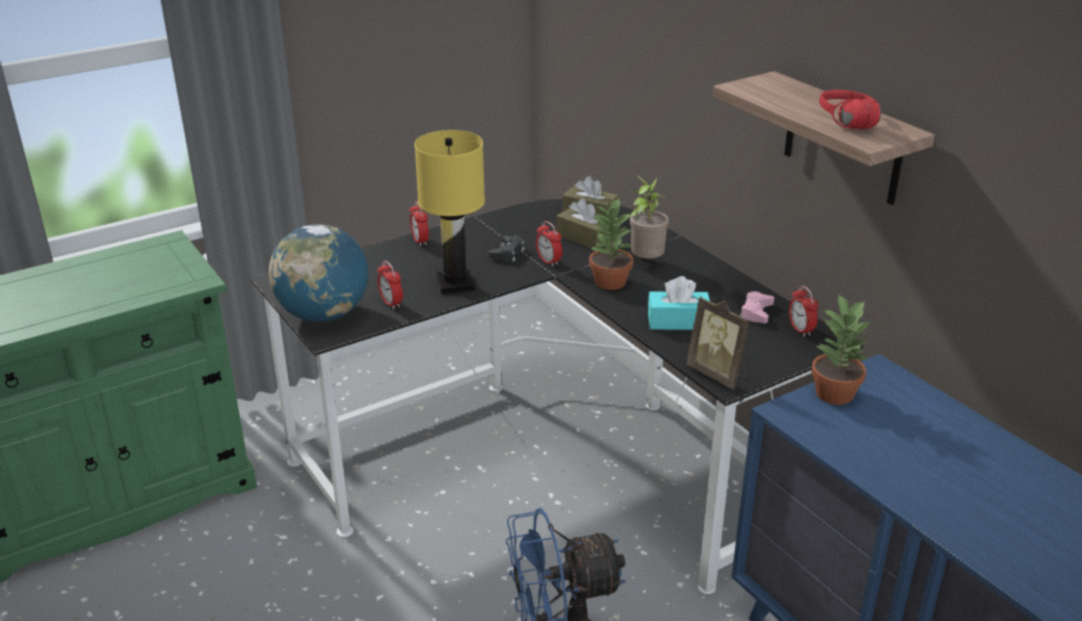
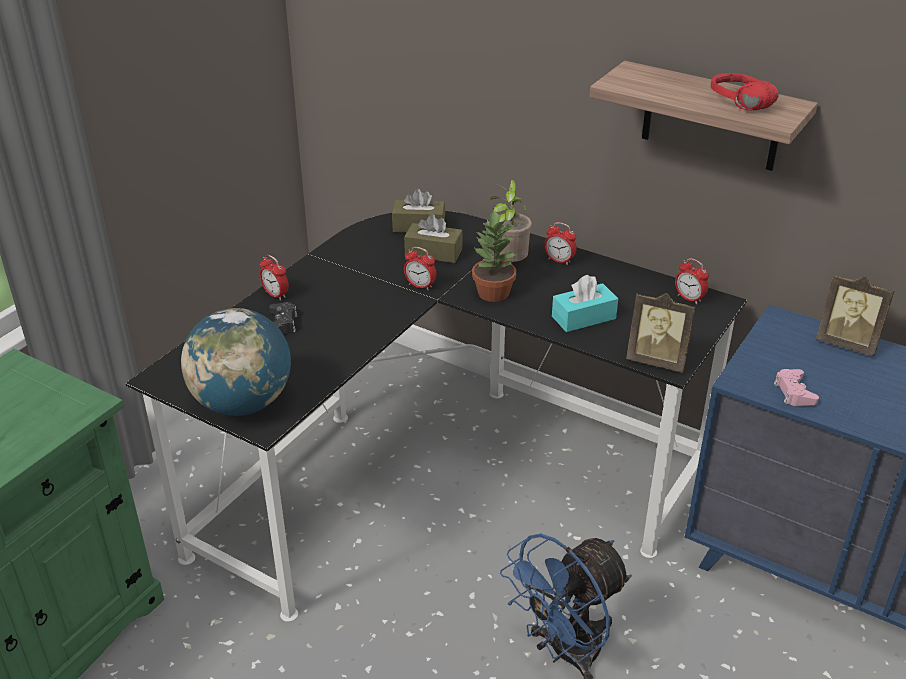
camera: 25 degrees left, 5 degrees up
(391, 303) = (302, 371): alarm clock -> alarm clock (559, 260)
(456, 284) = (350, 333): yellow table lamp -> none
(507, 253) = (373, 286): black game controller -> black game controller (282, 323)
(756, 312) = (641, 291): pink game controller -> pink game controller (794, 392)
(835, 393) = (764, 352): potted plant -> none
(935, 409) = (847, 343): none -> picture frame

